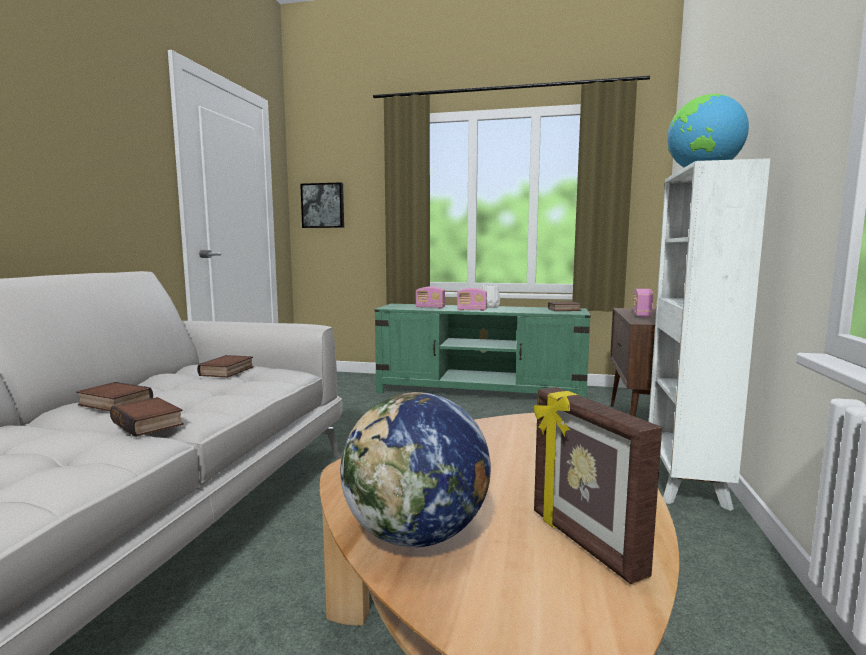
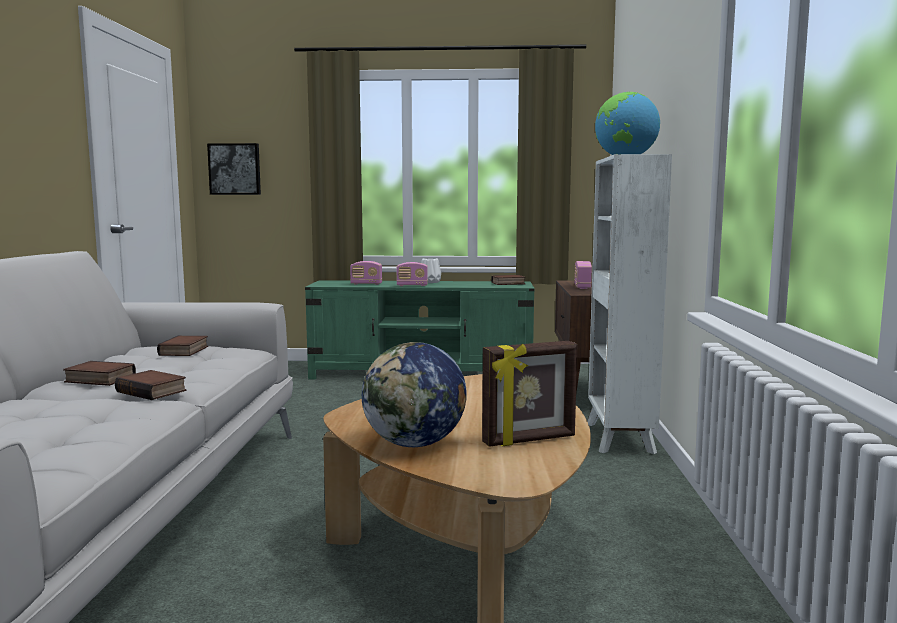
camera: 10 degrees left, 0 degrees up
(583, 543) = (529, 440): picture frame -> picture frame turned 75 degrees counterclockwise

